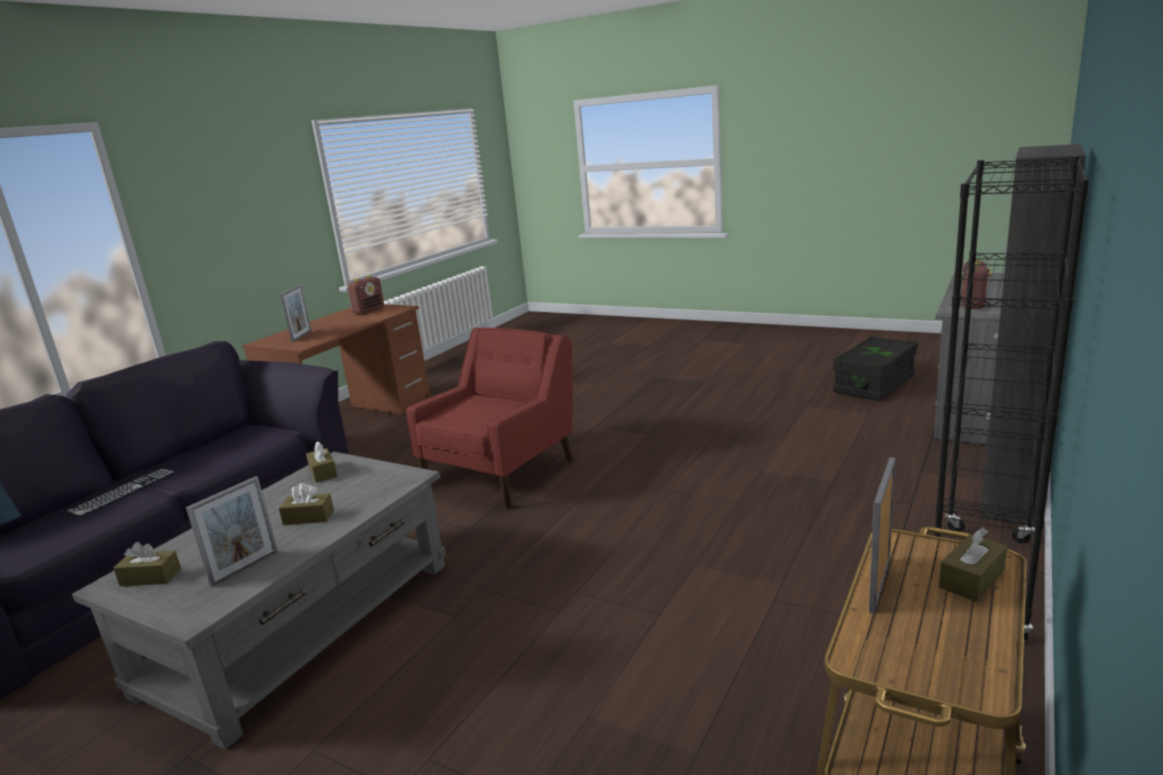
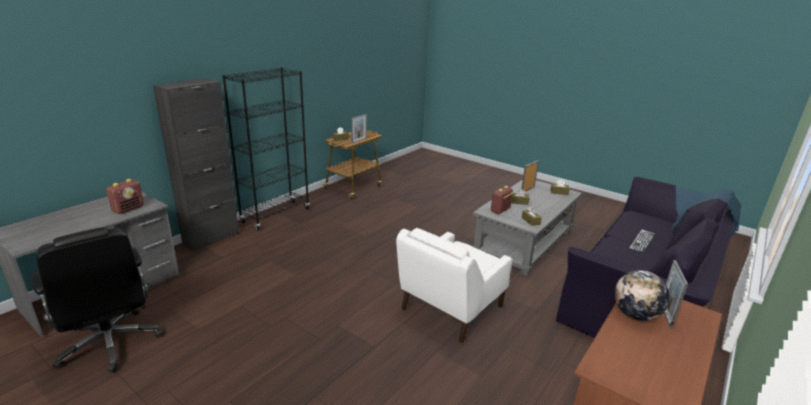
camera: 175 degrees left, 5 degrees up
(332, 332) = (635, 315): none -> globe
(369, 310) = (645, 378): radio -> radio (500, 210)
(502, 473) = (450, 309): red armchair -> white armchair
(874, 385) = (110, 344): black storage box -> black office chair

